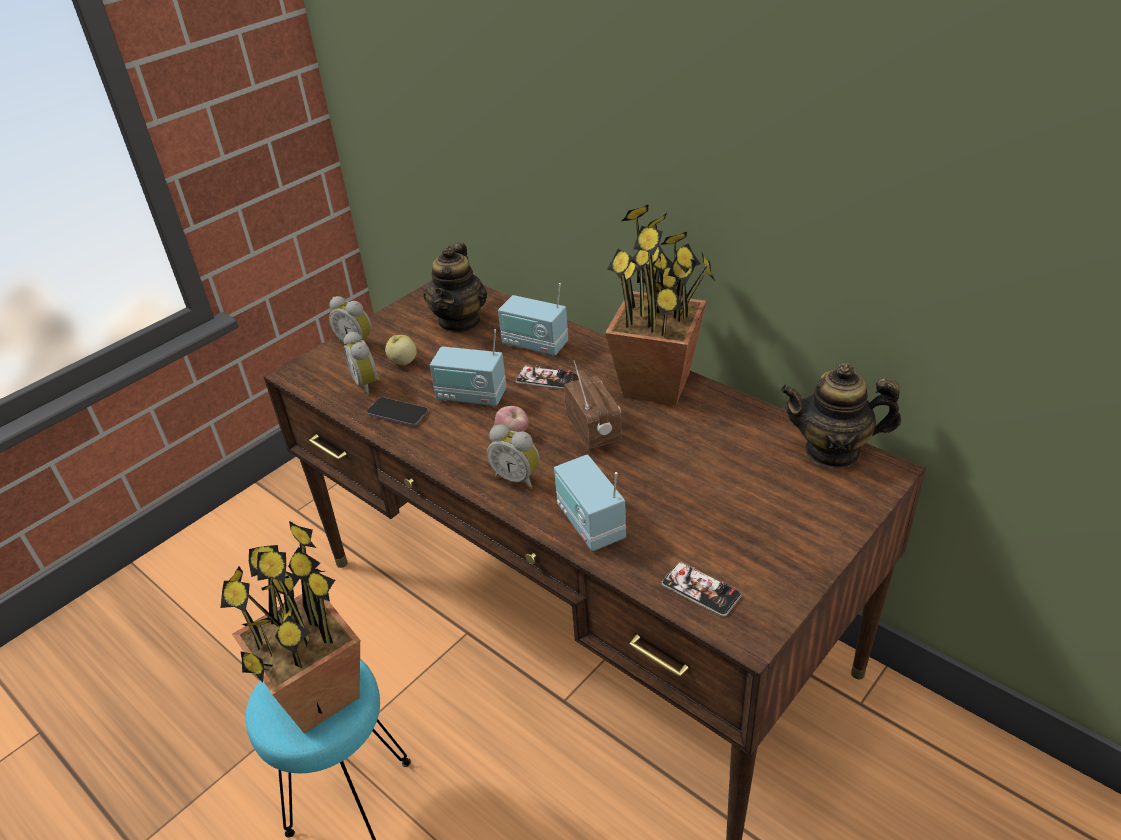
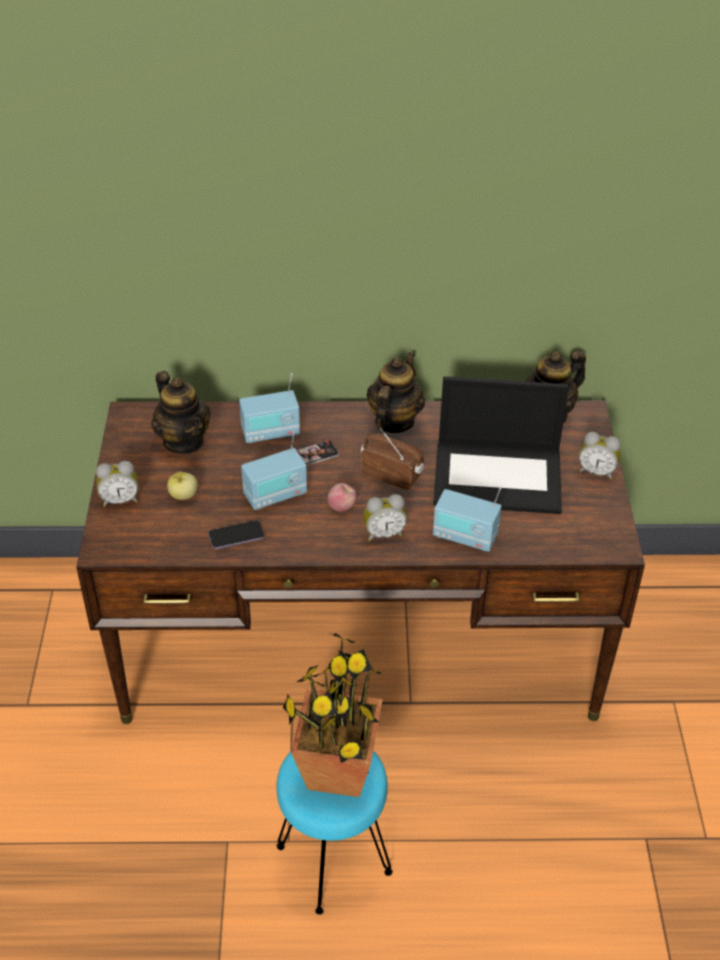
camera: 45 degrees left, 5 degrees up
(368, 384) = (179, 526): alarm clock -> alarm clock (596, 472)
(657, 384) = (393, 421): potted plant -> teapot
(699, 485) = (499, 477): none -> laptop
(701, 590) = (569, 538): phone -> none

